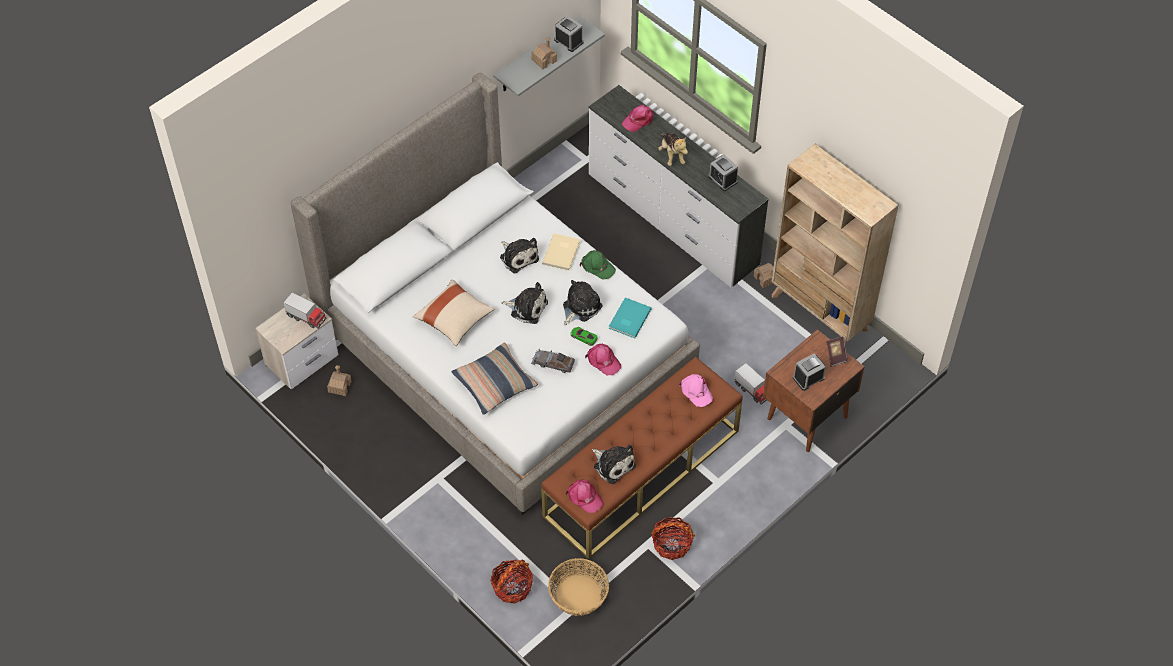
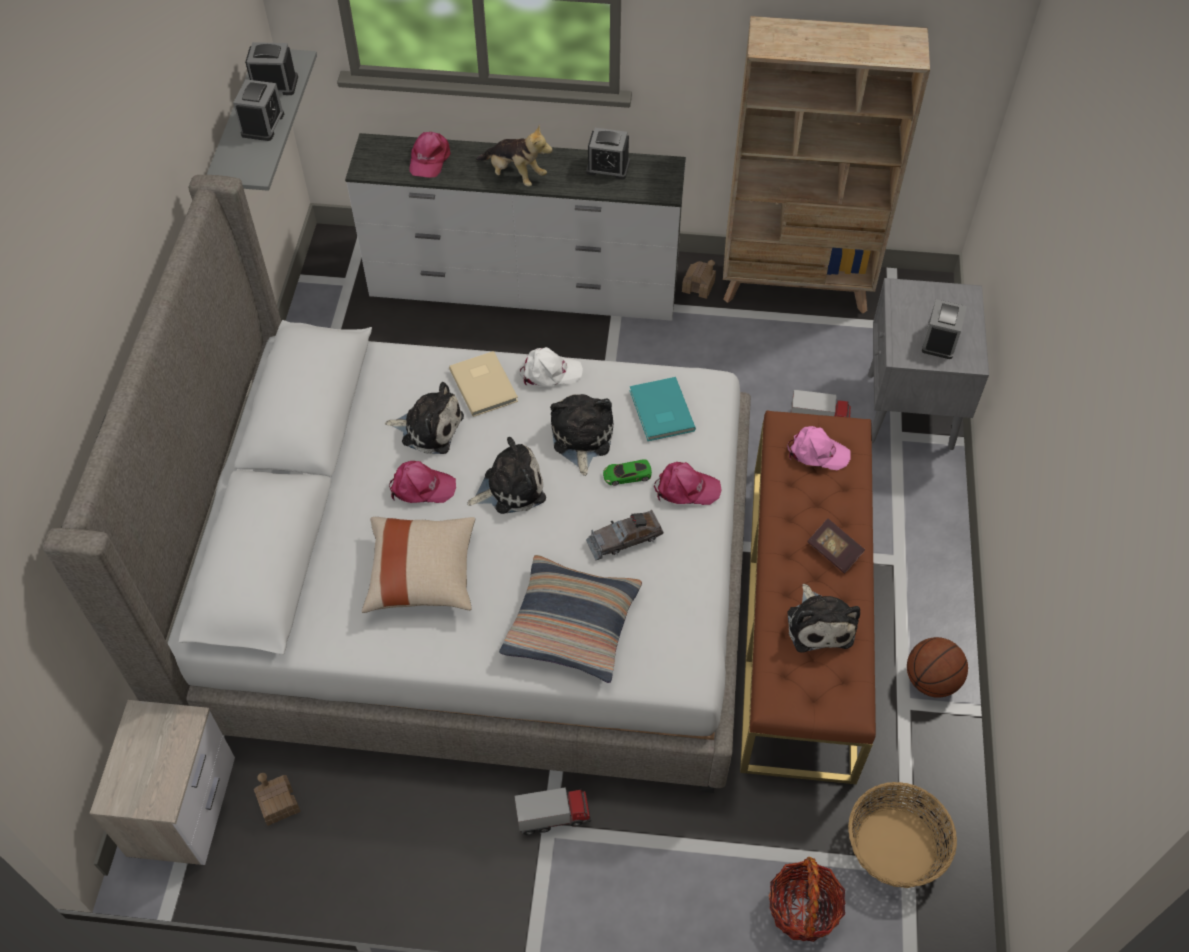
camera: 40 degrees left, 0 degrees up
(306, 317) = (165, 735): toy truck -> toy truck (553, 817)
(544, 60) = (262, 124): toy house -> alarm clock
(584, 497) = (833, 699): pink cap -> pink cap (421, 487)
(597, 267) = (549, 372): green cap -> white cap
(613, 464) = (819, 624): plush toy -> plush toy turned 75 degrees clockwise
(671, 544) = (931, 681): basket -> basketball
(806, 418) = (909, 412): brown nightstand -> grey nightstand
(836, 355) = (938, 293): book -> book (834, 551)

